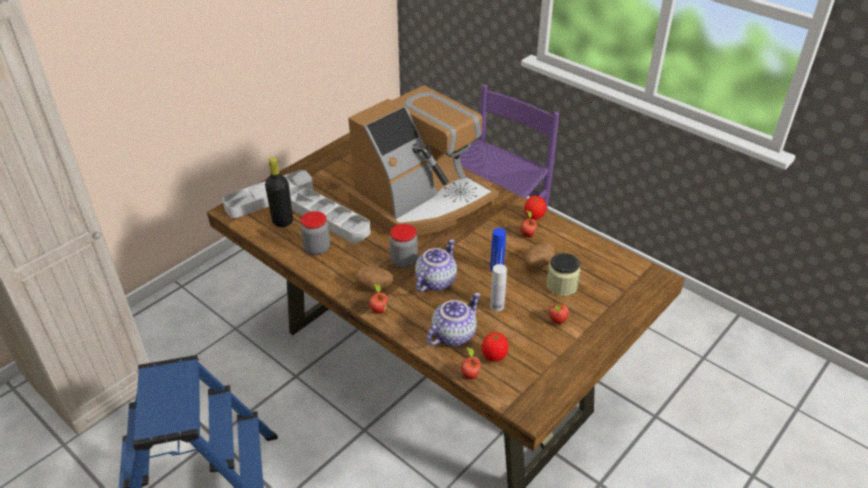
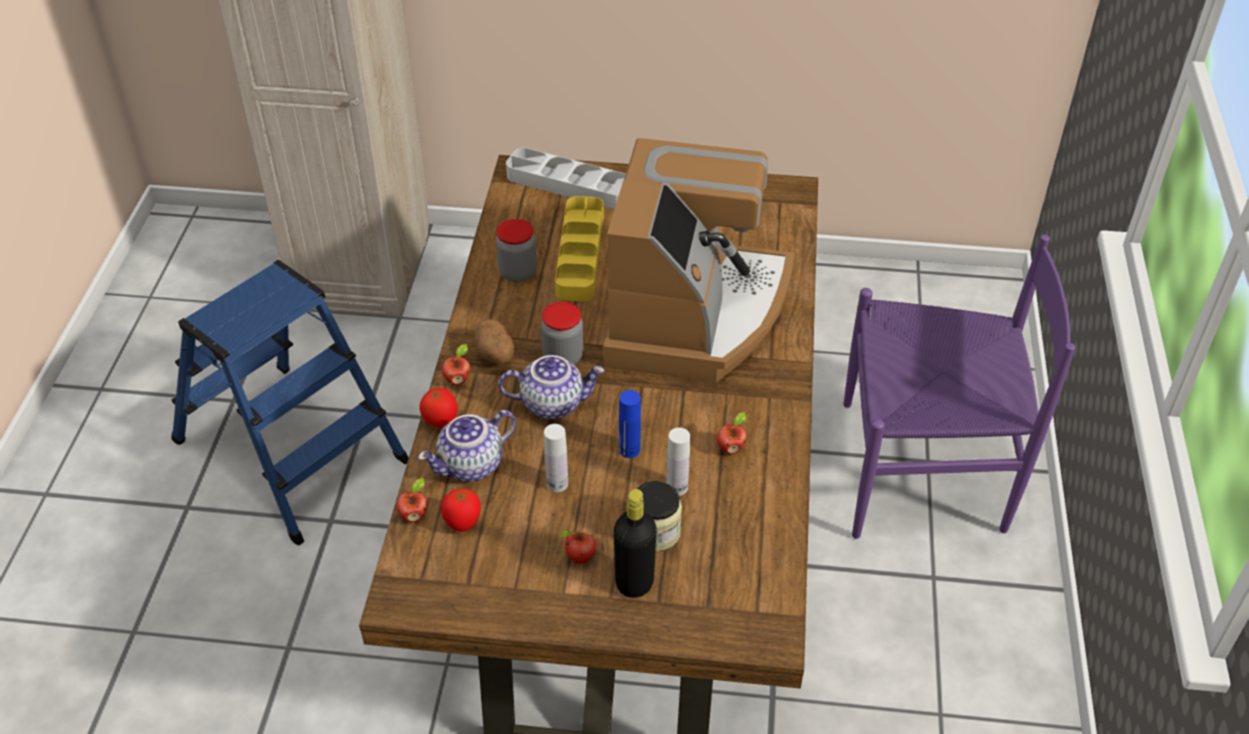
camera: 55 degrees right, 5 degrees up
(282, 221) = (539, 219): black bottle -> black bottle (634, 582)
(330, 219) = (580, 254): grey tray -> yellow tray
(422, 203) = (694, 314): coffee machine -> coffee machine turned 90 degrees counterclockwise
(453, 334) = (471, 466): teapot -> teapot turned 135 degrees clockwise
(533, 217) = (776, 438): tomato -> tomato (441, 422)
(537, 264) = (677, 487): potato -> white bottle

